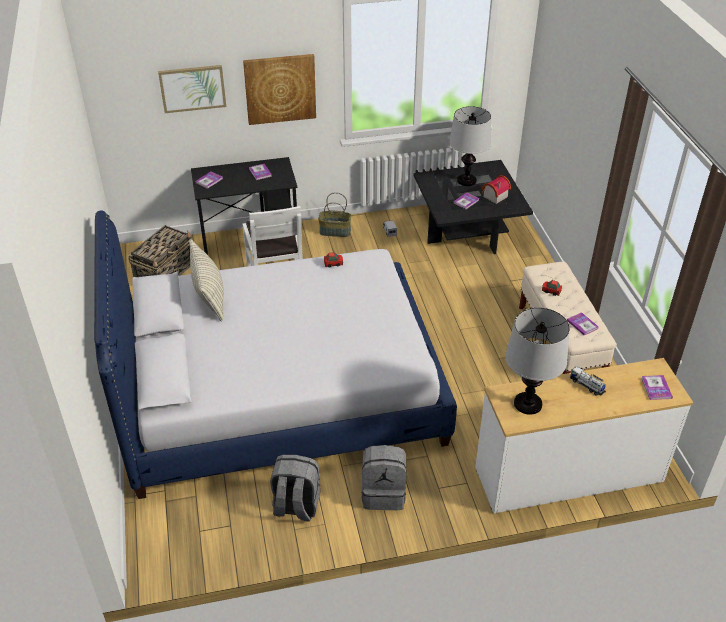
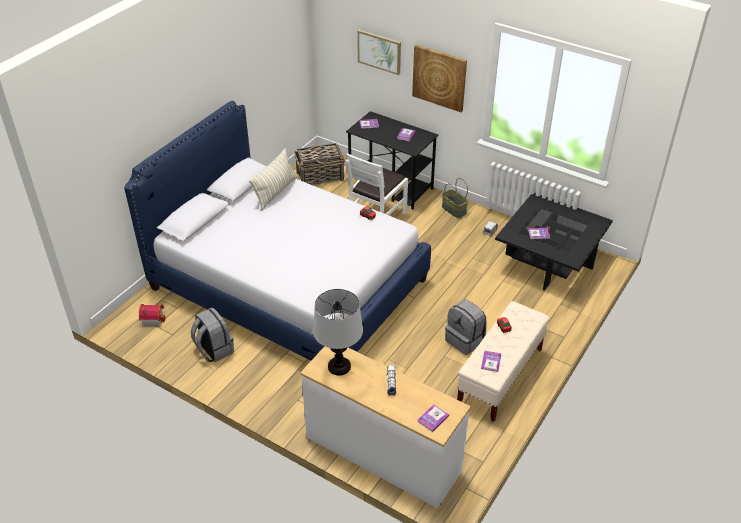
camera: 45 degrees right, 0 degrees up
(384, 493) = (265, 379): grey backpack -> grey backpack (465, 340)
(466, 180) = (561, 220): table lamp -> none
(493, 196) = (565, 242): toy house -> toy house (152, 319)

